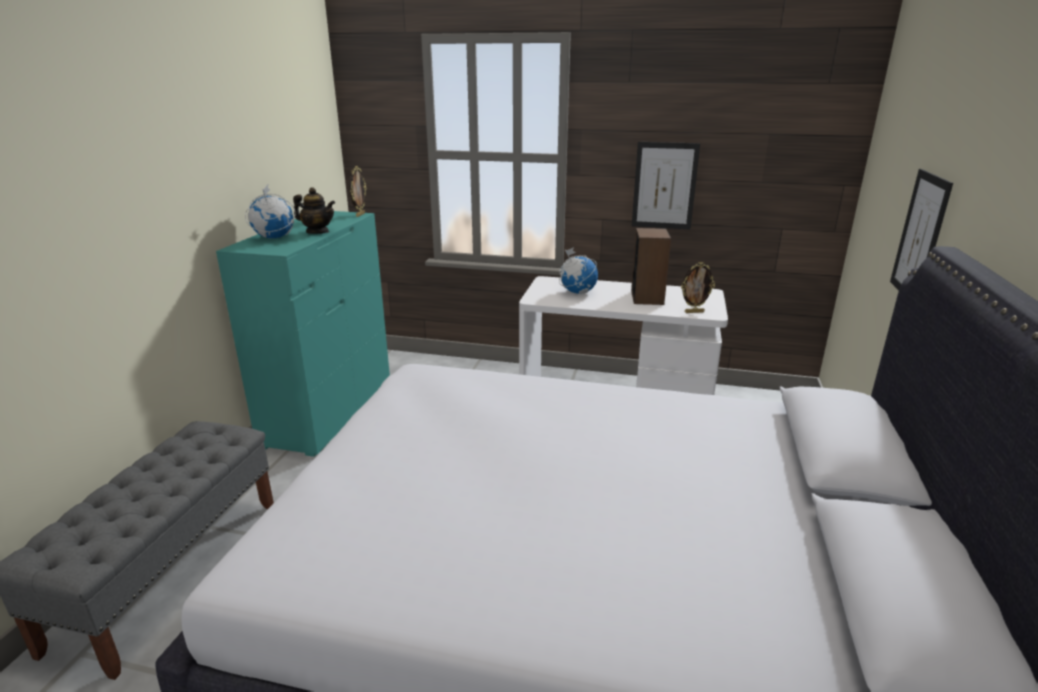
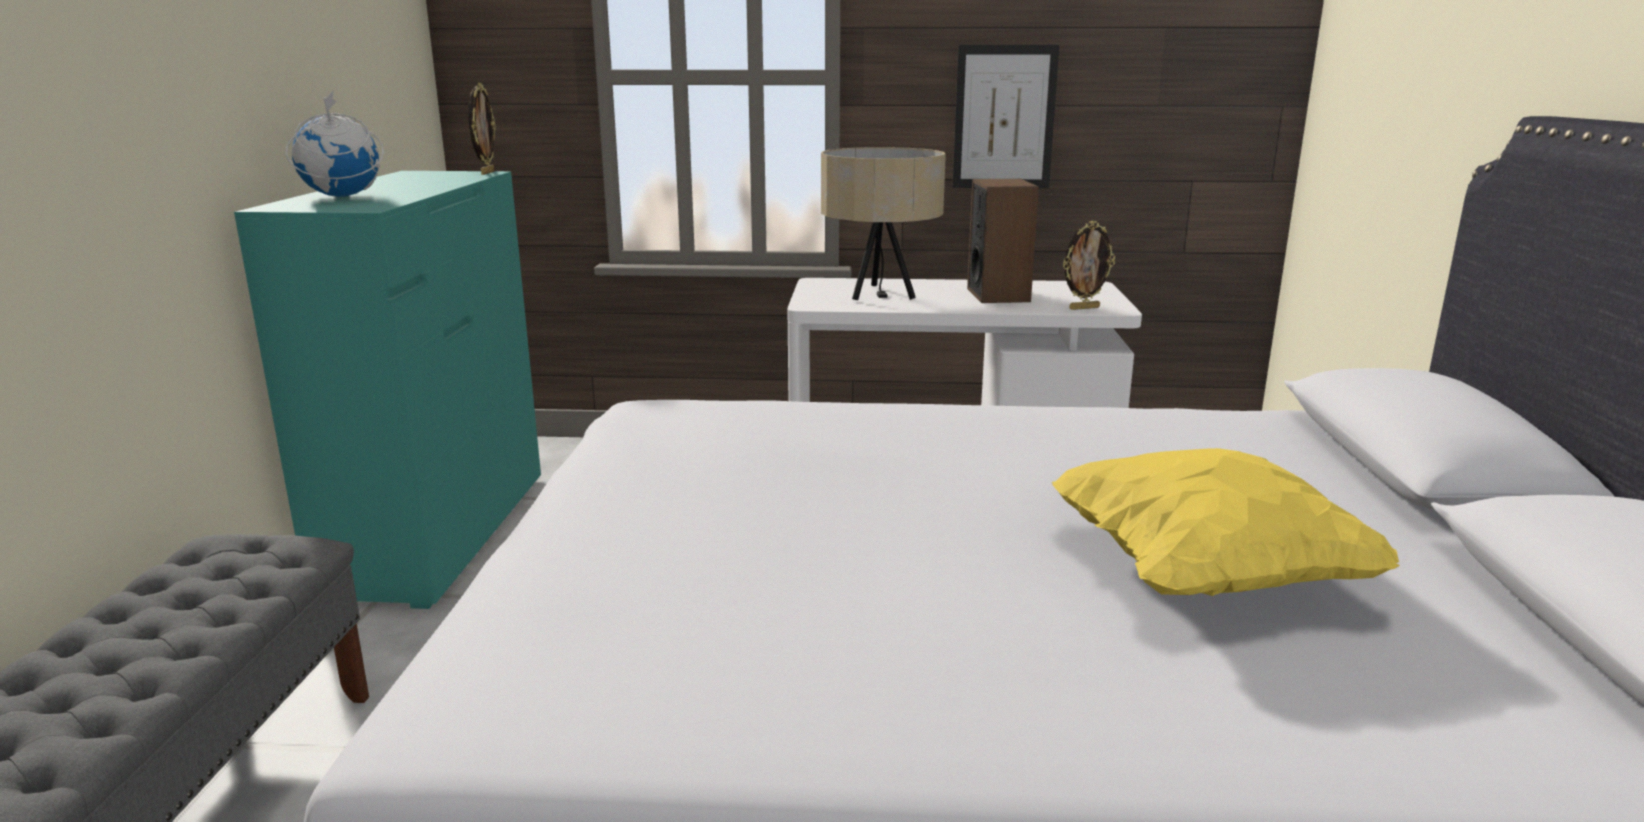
camera: 10 degrees left, 5 degrees down
(317, 232) = (421, 189): teapot -> none
(577, 292) = (880, 294): globe -> beige table lamp
(665, 523) = (1205, 575): none -> yellow pillow
(920, 237) = (1456, 138): picture -> none

